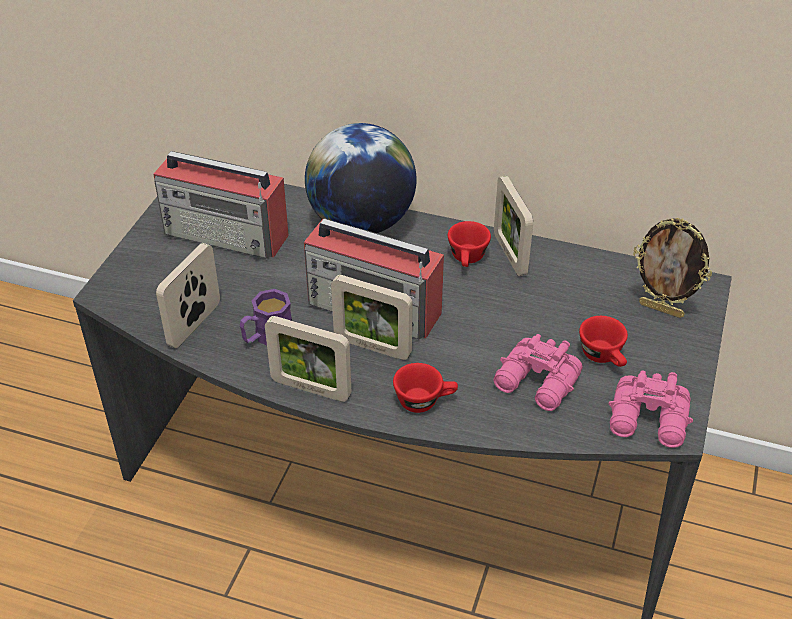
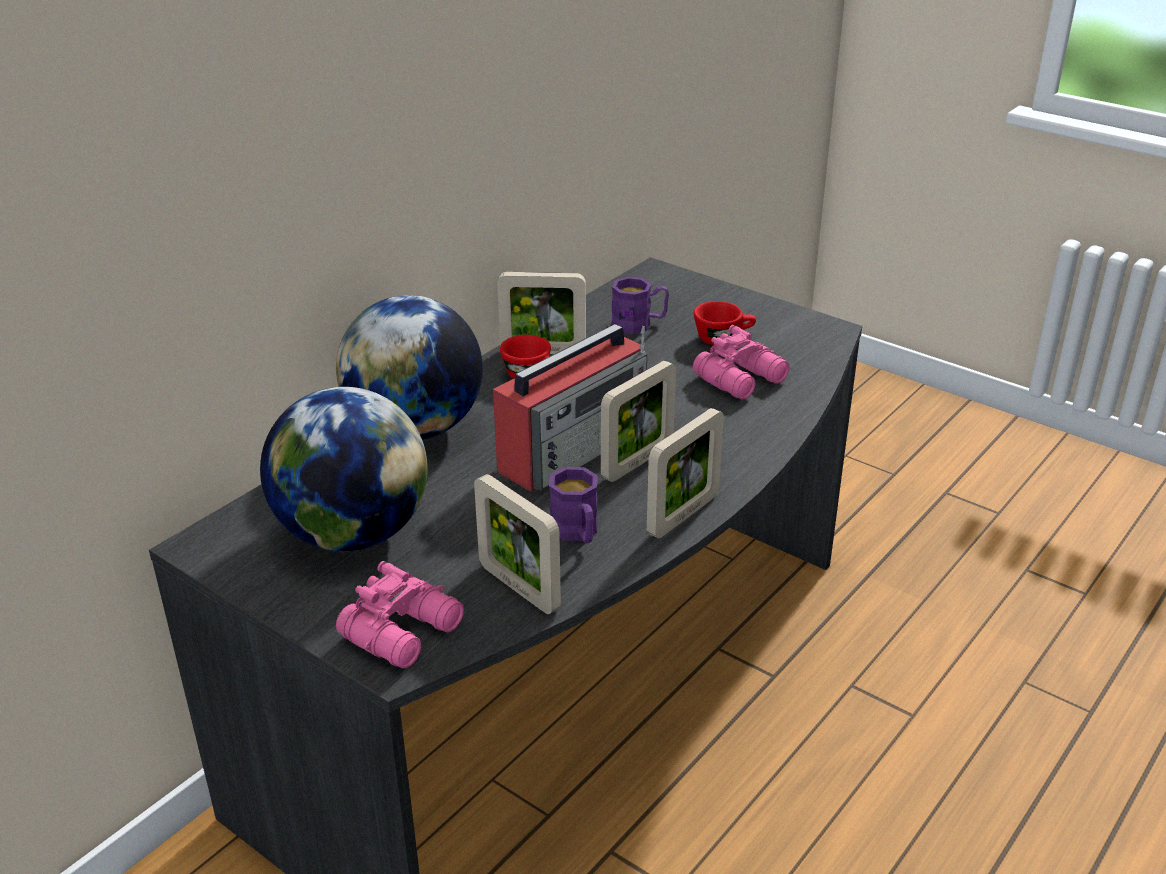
camera: 70 degrees left, 10 degrees down
(227, 234) = (353, 533): radio -> globe
(425, 400) = (736, 446): red cup -> none
(593, 298) = (639, 324): none -> purple mug
(649, 421) = (815, 337): pink binoculars -> pink binoculars (405, 631)
(661, 309) = (675, 297): picture frame -> none

